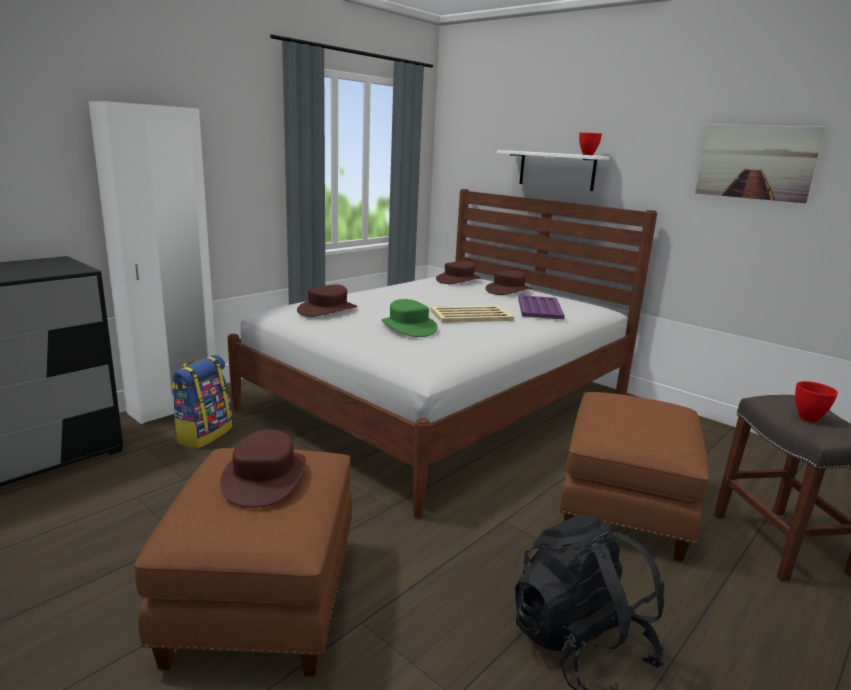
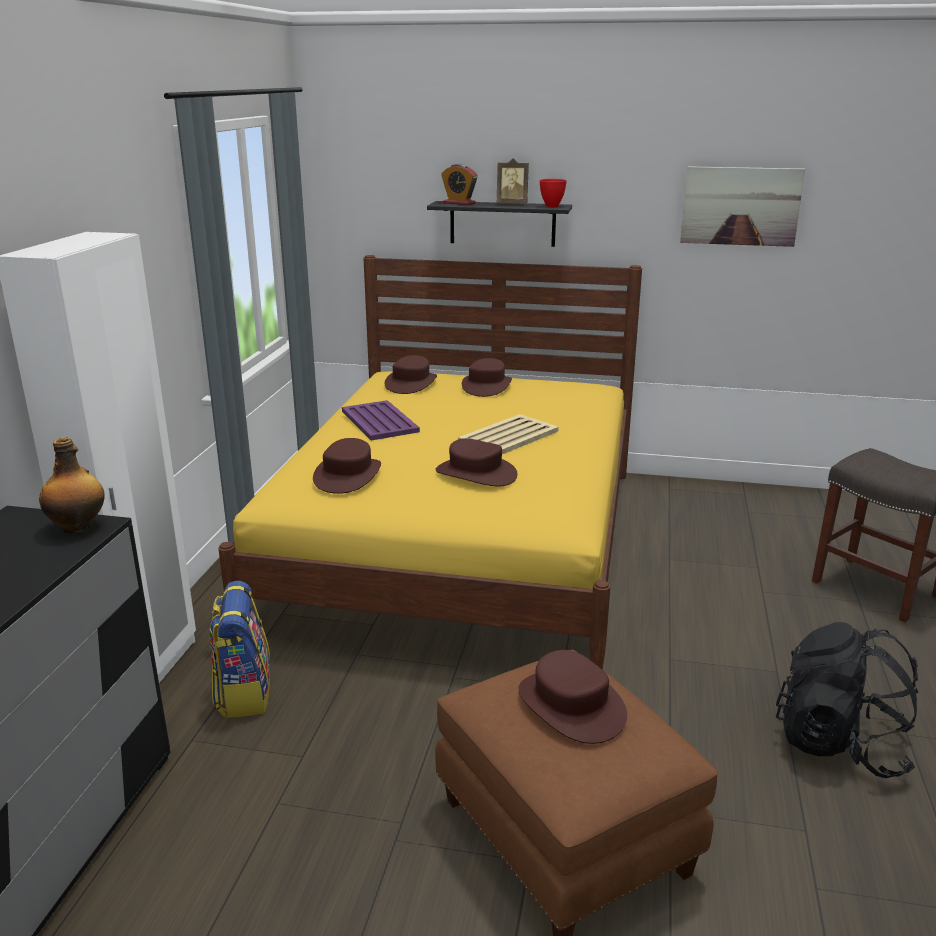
camera: 30 degrees left, 5 degrees up
(69, 268) = (78, 527): none -> bottle
(408, 327) = (475, 473): green hat -> brown hat
(441, 402) = (461, 546): white bed -> yellow bed
(524, 151) = (459, 203): none -> alarm clock
(540, 308) = (554, 405): purple tray -> purple tray (379, 421)
(556, 170) = (502, 223): white shelf -> black shelf
(562, 153) = (512, 204): none -> picture frame
(625, 508) = (746, 602): brown ottoman -> none
(808, 418) = (897, 472): red bowl -> none

